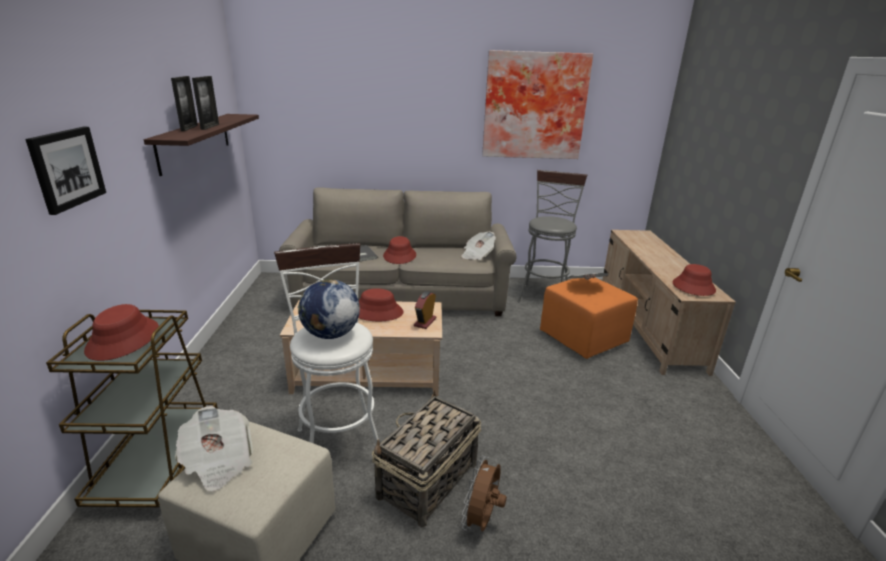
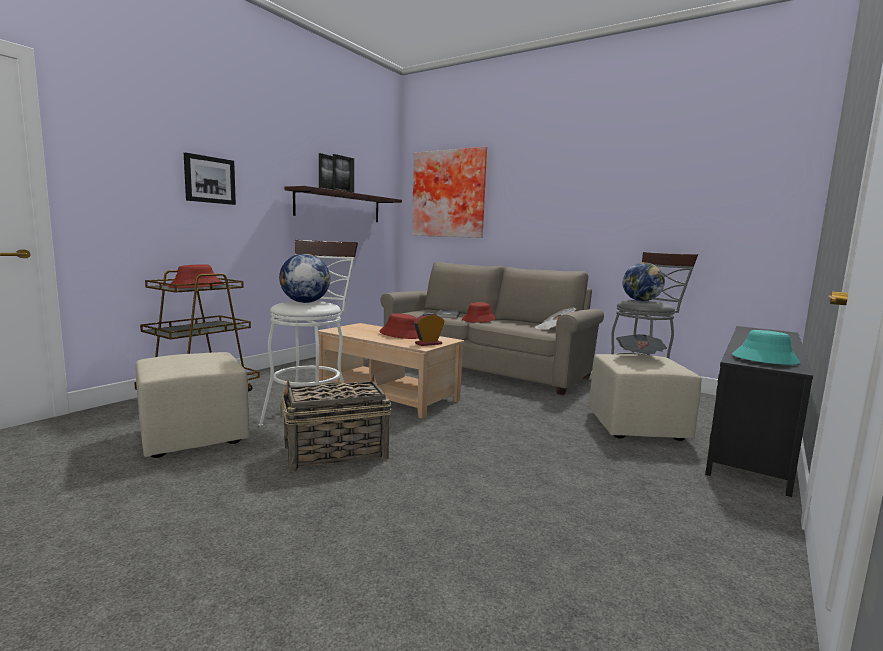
camera: 35 degrees right, 15 degrees down
(218, 462) = (179, 355): newspaper -> none
(482, 520) = (338, 486): brown fan -> none
(534, 106) = (644, 185): picture -> picture (449, 194)
(549, 220) = (641, 301): none -> globe
(584, 339) = (637, 427): orange ottoman -> beige ottoman
(648, 325) = (751, 440): beige tv stand -> black tv stand
(693, 287) = (764, 359): red hat -> turquoise hat

